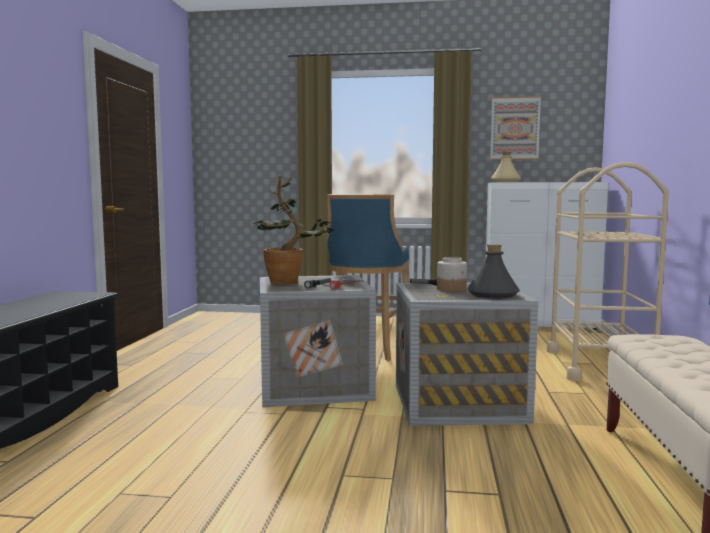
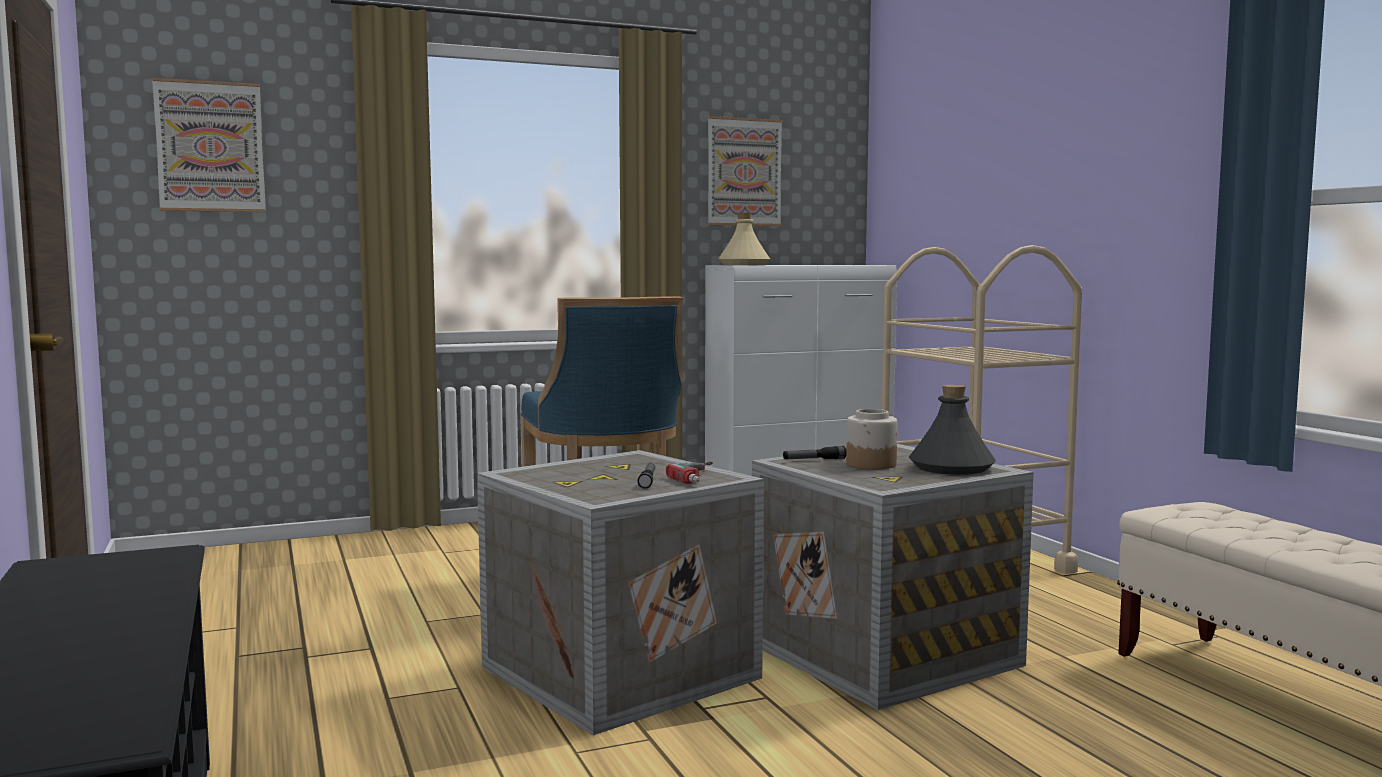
camera: 30 degrees left, 0 degrees up
(239, 129) = (210, 147): none -> picture
(291, 282) = (576, 479): potted plant -> none

